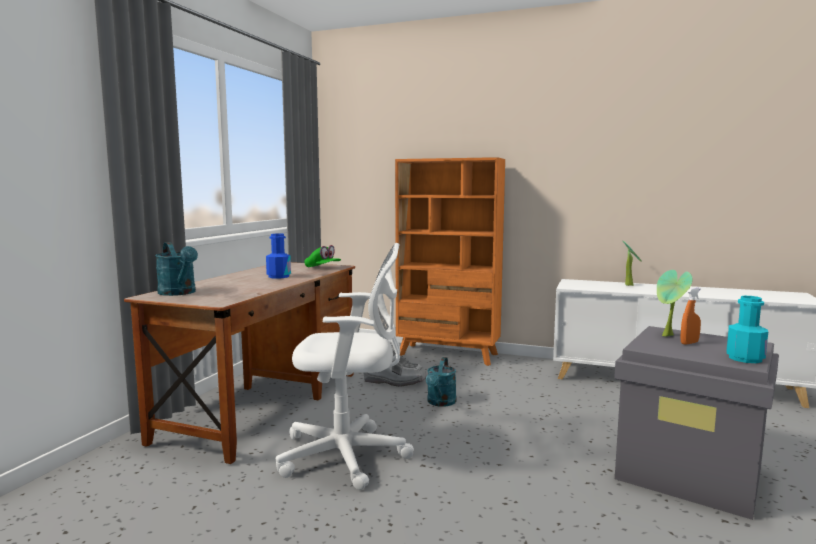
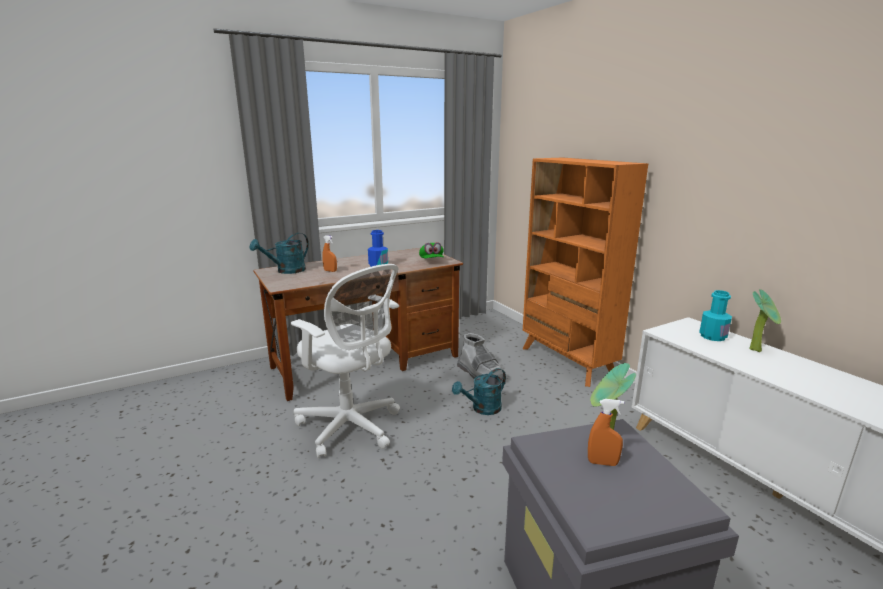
camera: 40 degrees right, 10 degrees up
(179, 293) = (286, 271): turquoise watering can -> turquoise watering can turned 45 degrees clockwise
(237, 286) = (330, 271): none -> orange spray bottle
(745, 358) = (610, 517): turquoise bottle -> turquoise bottle (712, 336)

